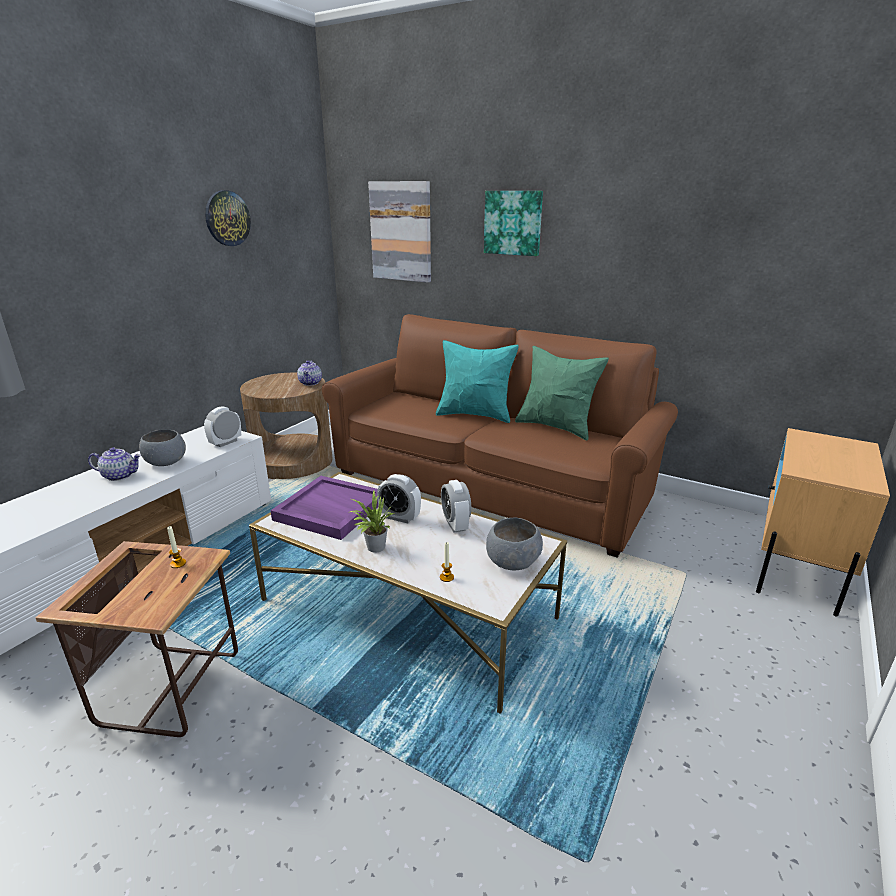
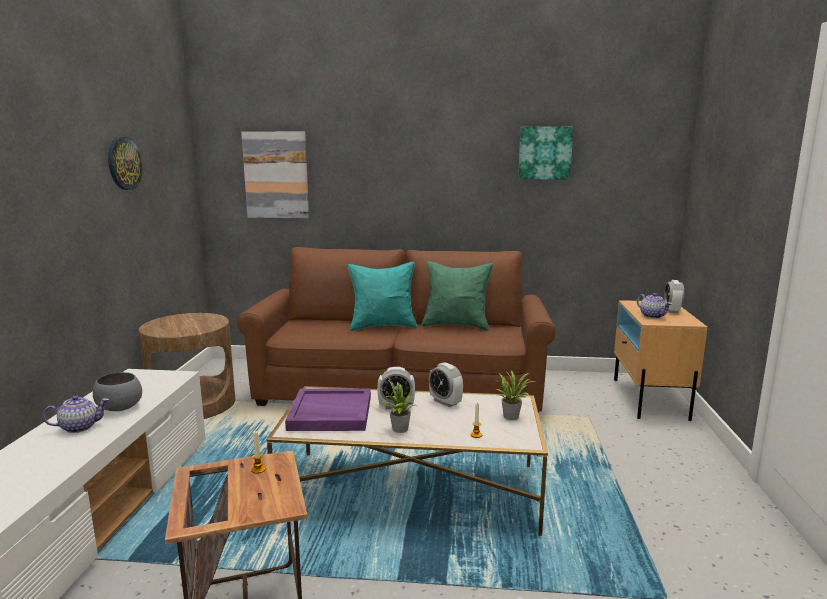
camera: 25 degrees left, 10 degrees down
(226, 442) = (166, 382): alarm clock -> alarm clock (672, 310)
(310, 383) = (213, 319): teapot -> teapot (652, 316)
(511, 562) = (511, 416): grey bowl -> potted plant
(513, 223) = (387, 164): picture -> picture (545, 153)

